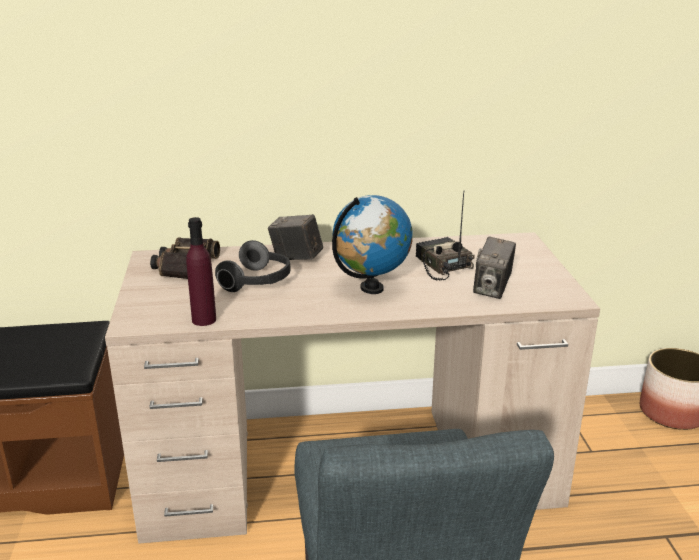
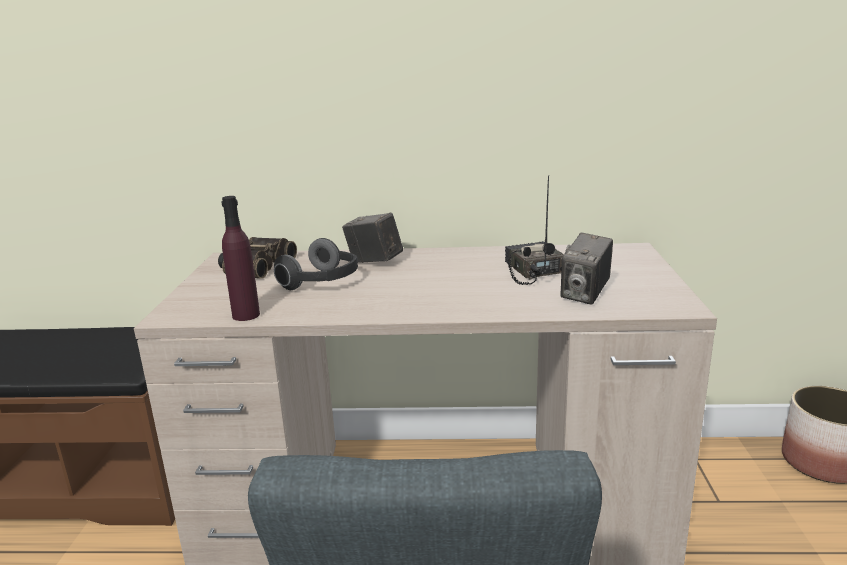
camera: 10 degrees right, 5 degrees down
(372, 288) = (444, 291): globe -> none

